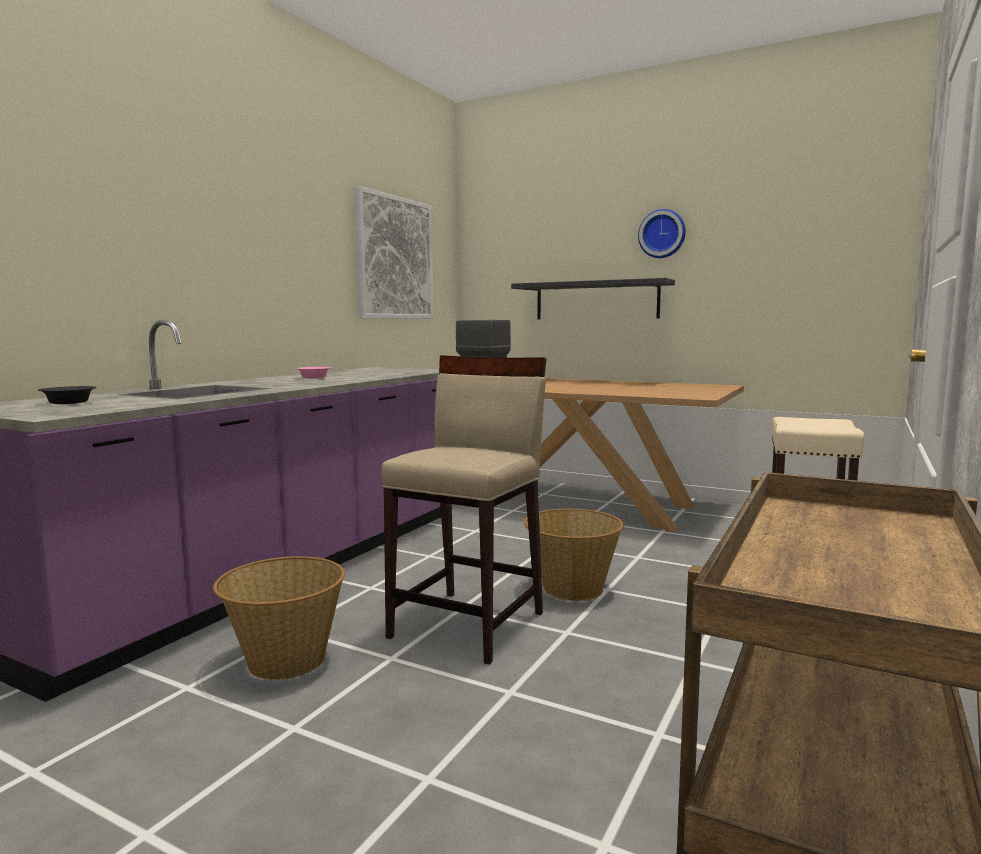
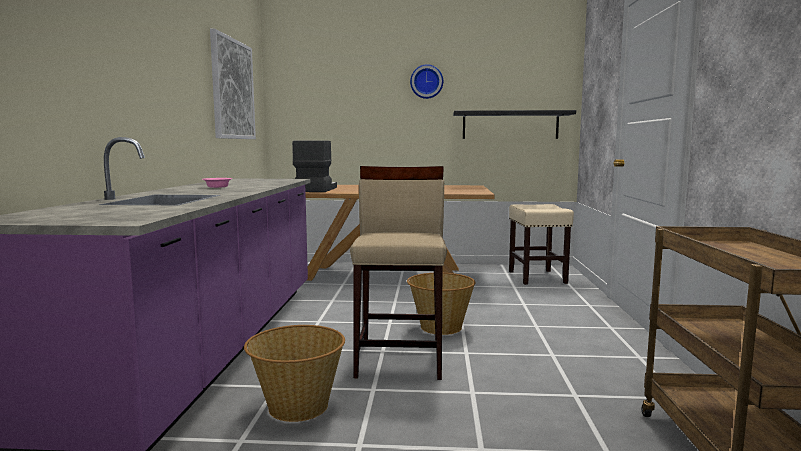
camera: 25 degrees left, 0 degrees up
(70, 402) = (88, 212): black bowl -> none
(596, 300) = (379, 127): black shelf -> black shelf (510, 125)

